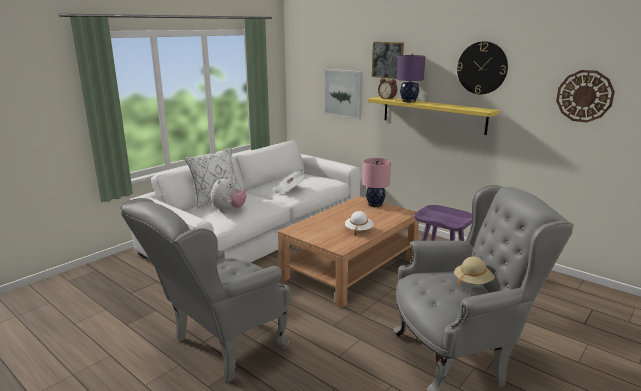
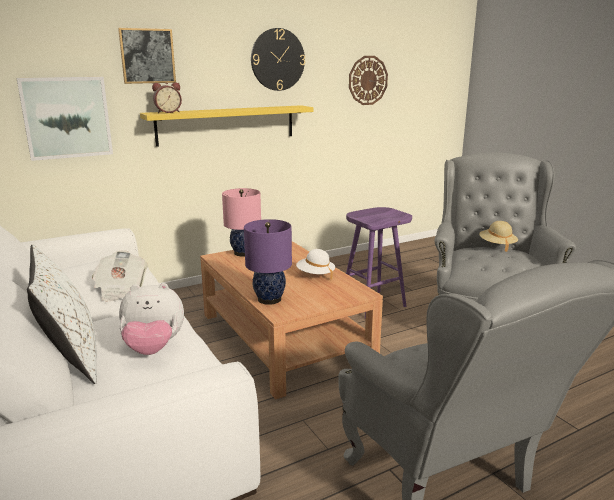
camera: 70 degrees left, 0 degrees up
(229, 209) = (153, 348): plush toy -> plush toy turned 135 degrees clockwise
(409, 101) = (204, 111): purple table lamp -> purple table lamp (269, 299)

